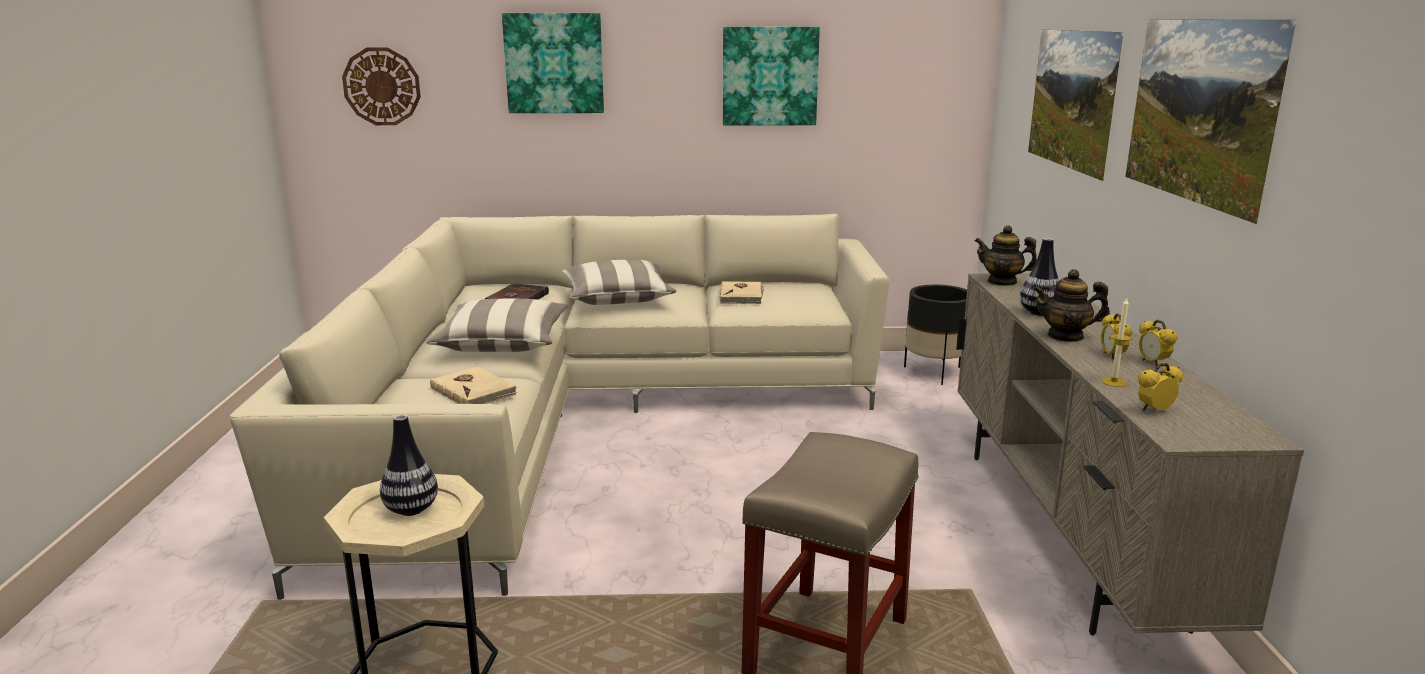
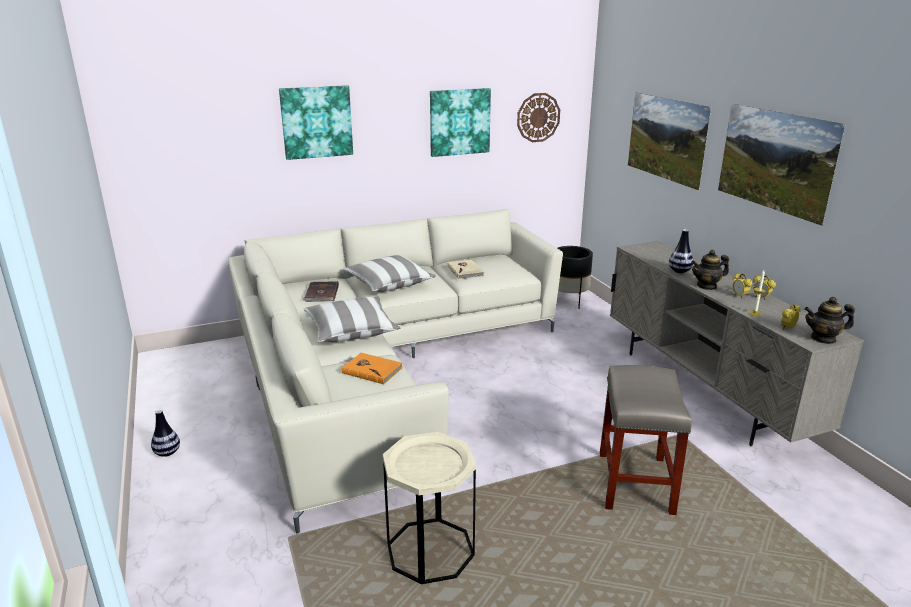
camera: 20 degrees left, 5 degrees up
(382, 86) = (188, 147): wall clock -> wall clock (538, 117)
(411, 510) = (428, 460): vase -> vase (167, 453)
(474, 391) = (372, 370): beige book -> orange book
(1002, 282) = (640, 250): teapot -> teapot (823, 338)

